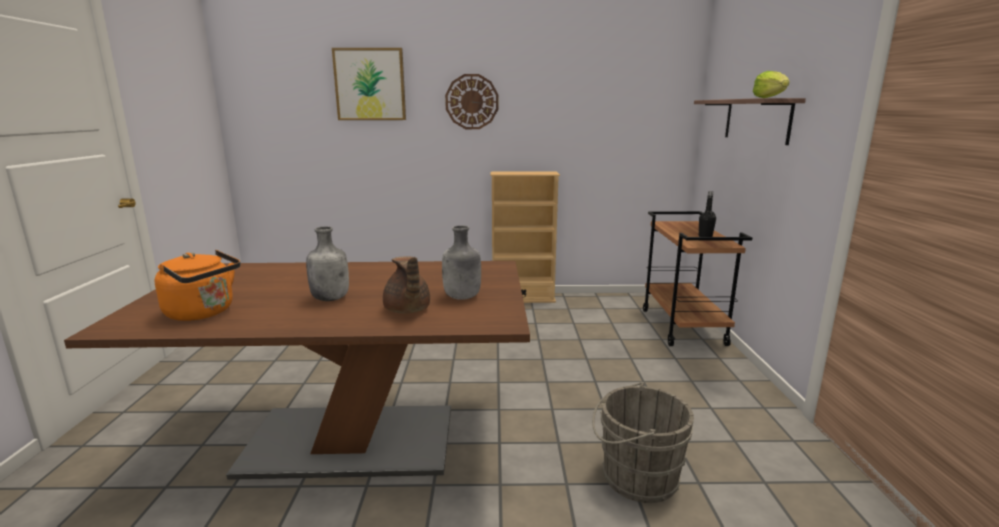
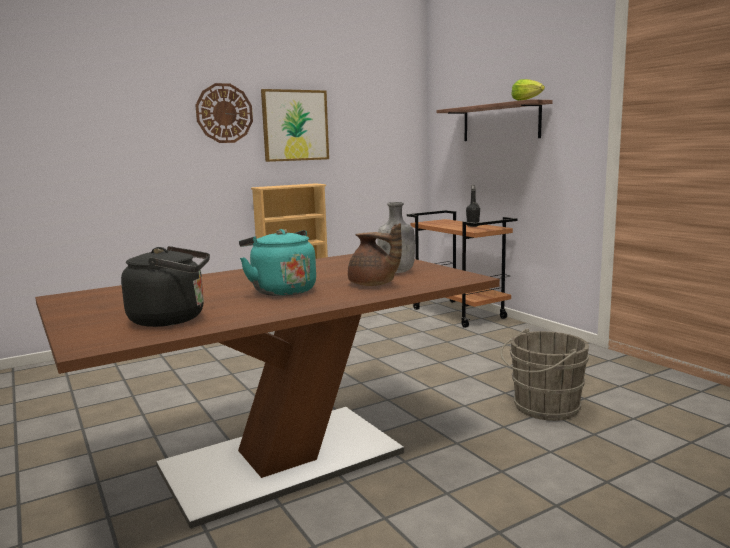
camera: 30 degrees left, 5 degrees down
(203, 313) = (172, 319): orange kettle -> black kettle
(331, 298) = (281, 290): grey bottle -> turquoise kettle
(370, 84) = (105, 92): picture -> picture (295, 125)

